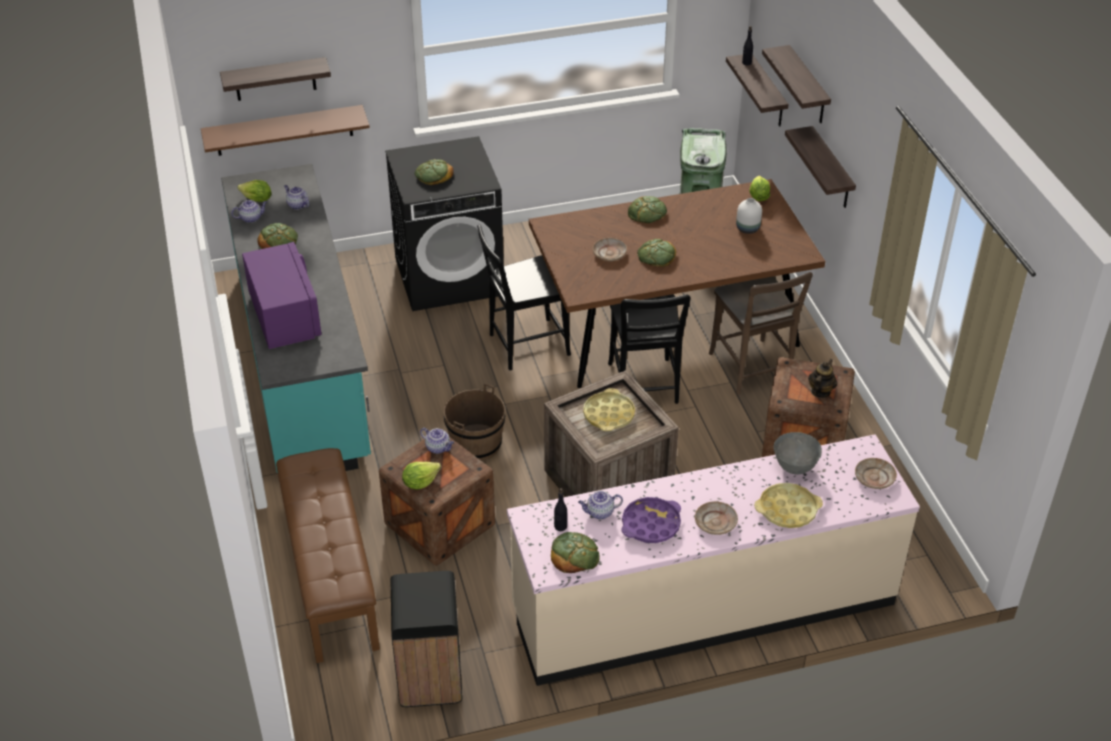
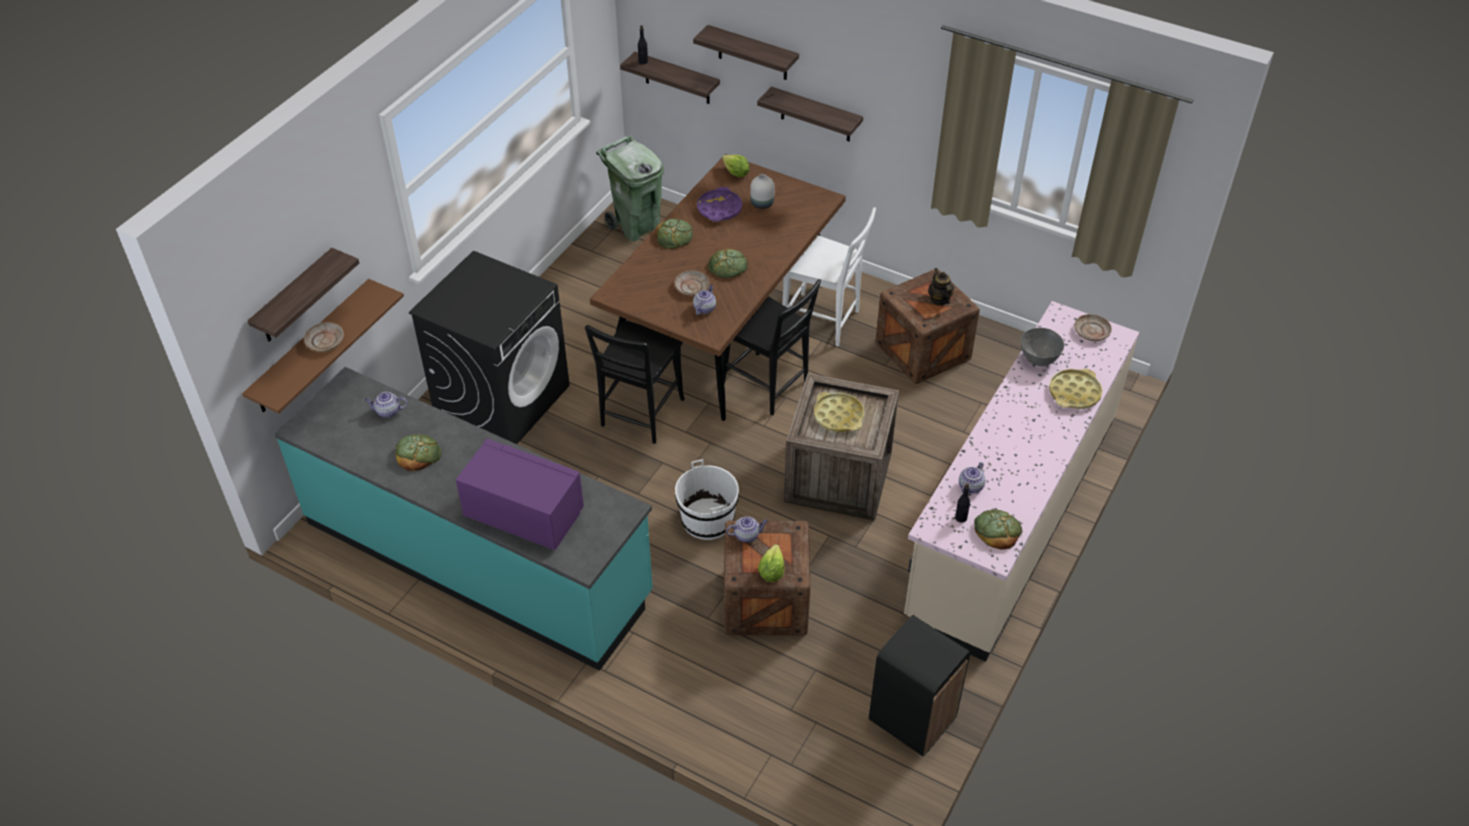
camera: 45 degrees left, 5 degrees up
(251, 218) = (362, 451): teapot -> teapot (704, 308)
(257, 200) = (342, 431): lettuce -> none
(330, 576) = (741, 709): brown bench -> none
(433, 175) = (484, 307): bread -> none
(475, 443) = (707, 520): brown bucket -> white bucket
(650, 524) = (1012, 469): purple tray -> purple tray (719, 209)
(716, 522) = (1047, 436): beige plate -> beige plate (325, 341)
(752, 370) = (824, 321): brown chair -> white chair

